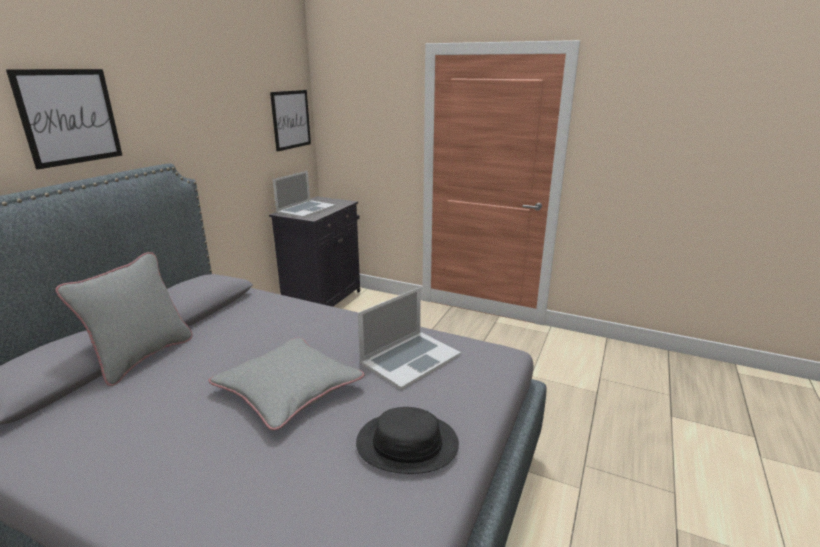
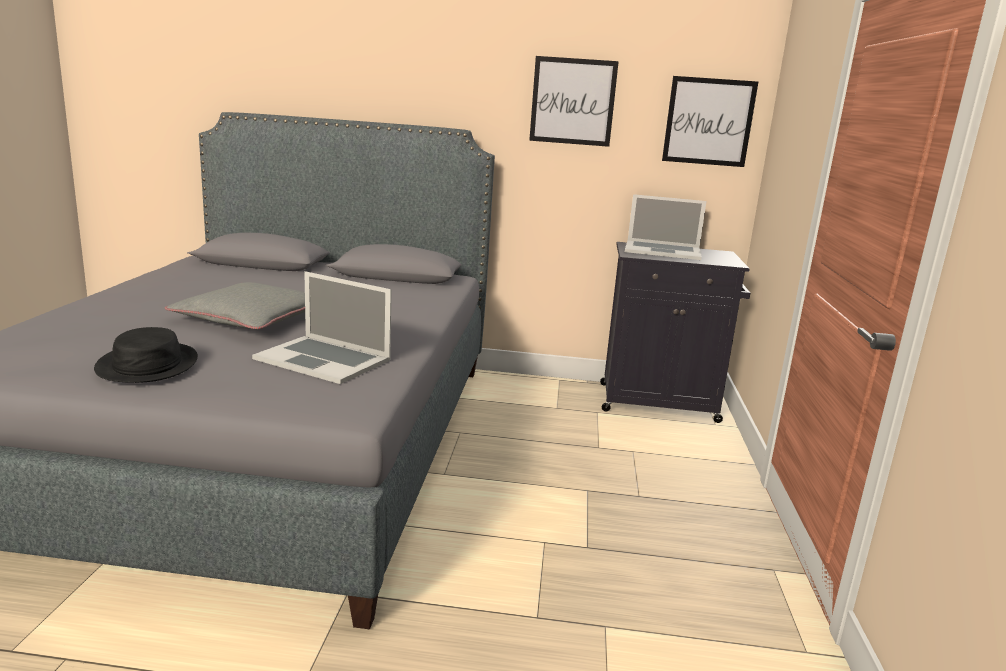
camera: 70 degrees right, 5 degrees down
(69, 117) = (393, 67): picture -> picture (573, 101)
(142, 357) = (302, 274): grey pillow -> none

